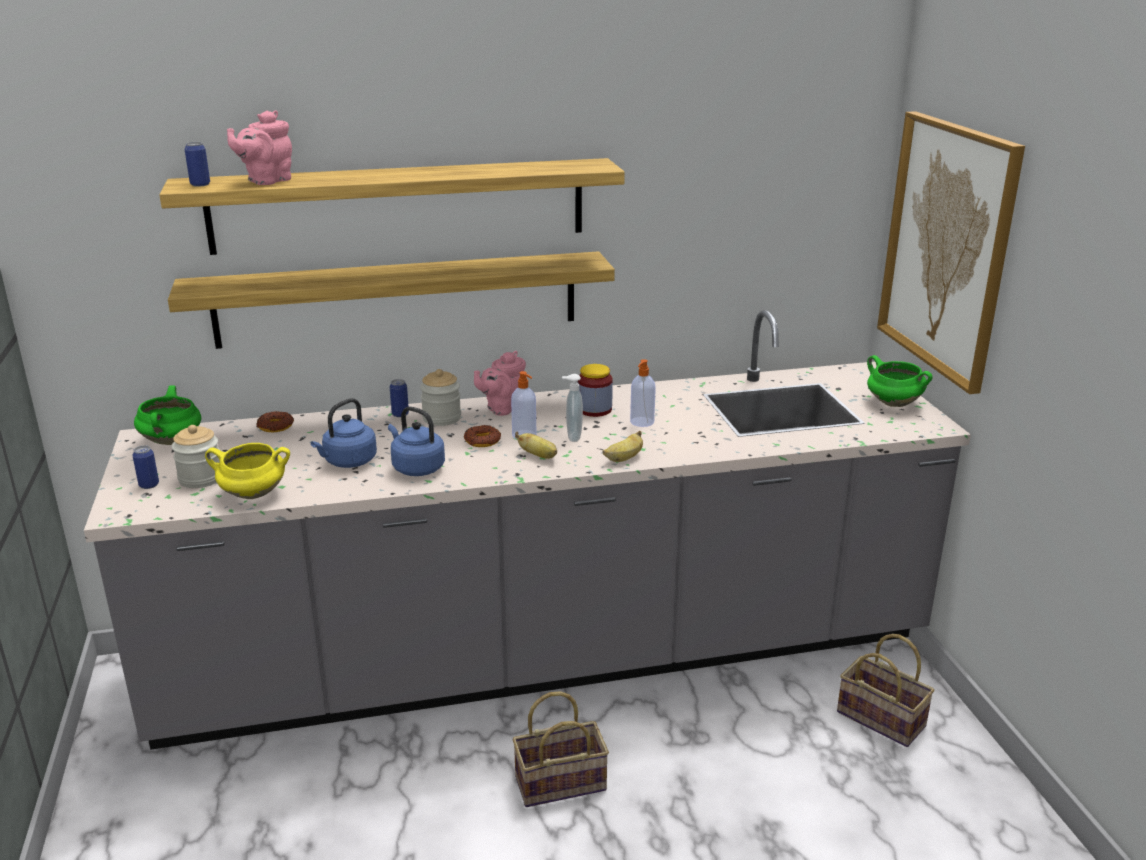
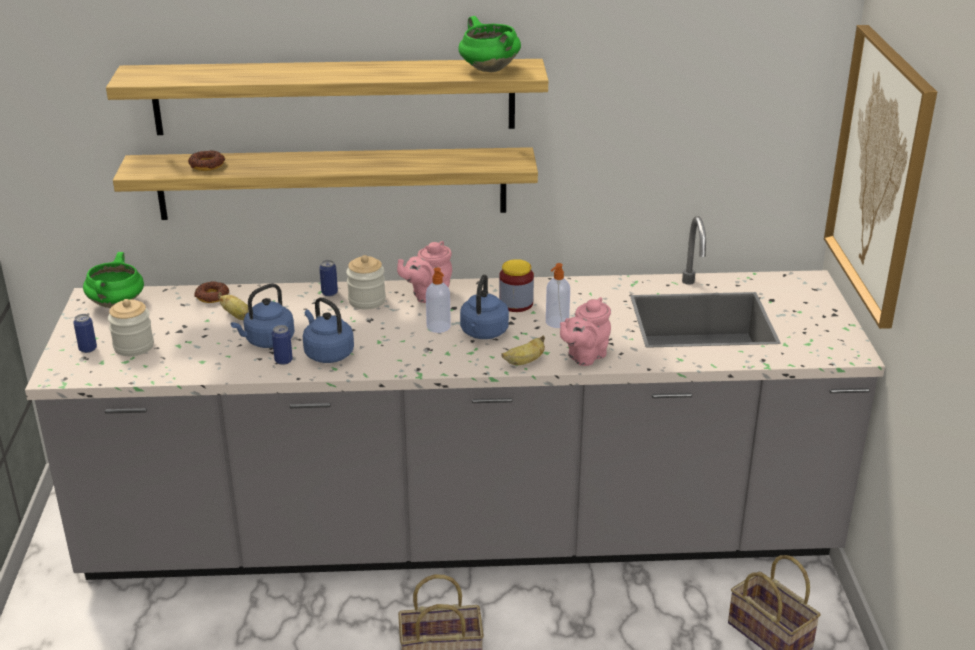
camera: 10 degrees right, 5 degrees up
(200, 184) = (145, 76): can -> can (283, 361)
(252, 494) = (174, 367): yellow cooking pot -> none
(266, 181) = (205, 74): pink teapot -> pink teapot (584, 356)
(482, 441) = (397, 330): donut -> donut (207, 165)
(538, 456) = (444, 351): banana -> banana (237, 316)
(572, 437) = (483, 333): soap dispenser -> blue kettle
(892, 403) = (820, 323): green cooking pot -> green cooking pot (488, 69)

